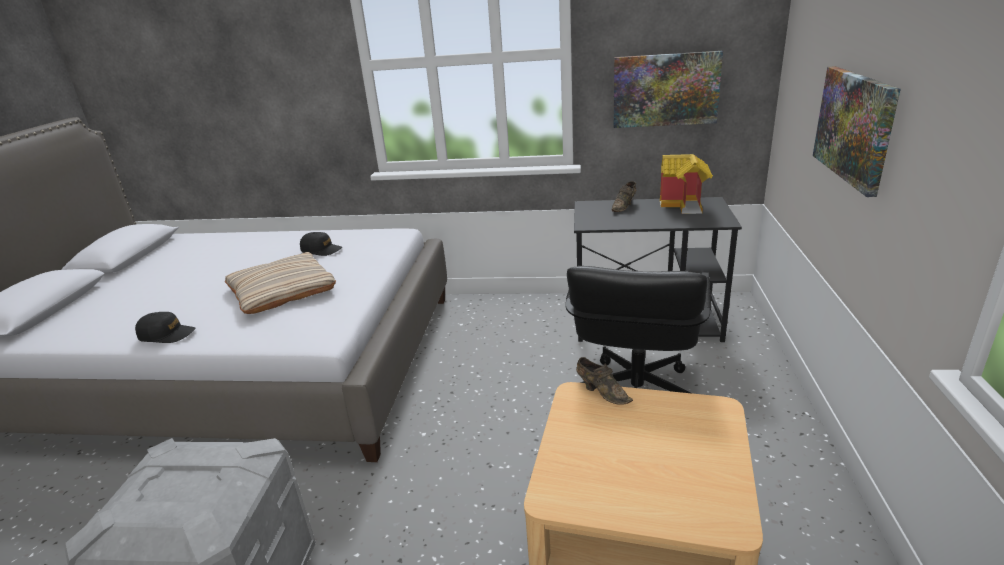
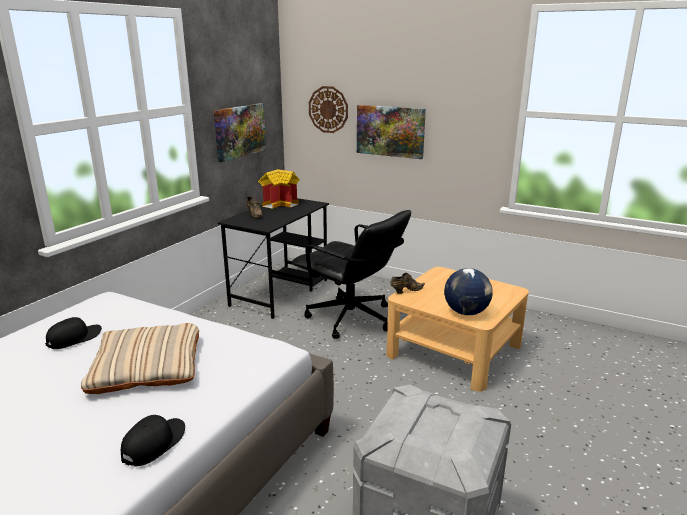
camera: 70 degrees left, 5 degrees down
(573, 473) = (466, 312): none -> globe
(810, 70) = (328, 109): none -> wall clock

